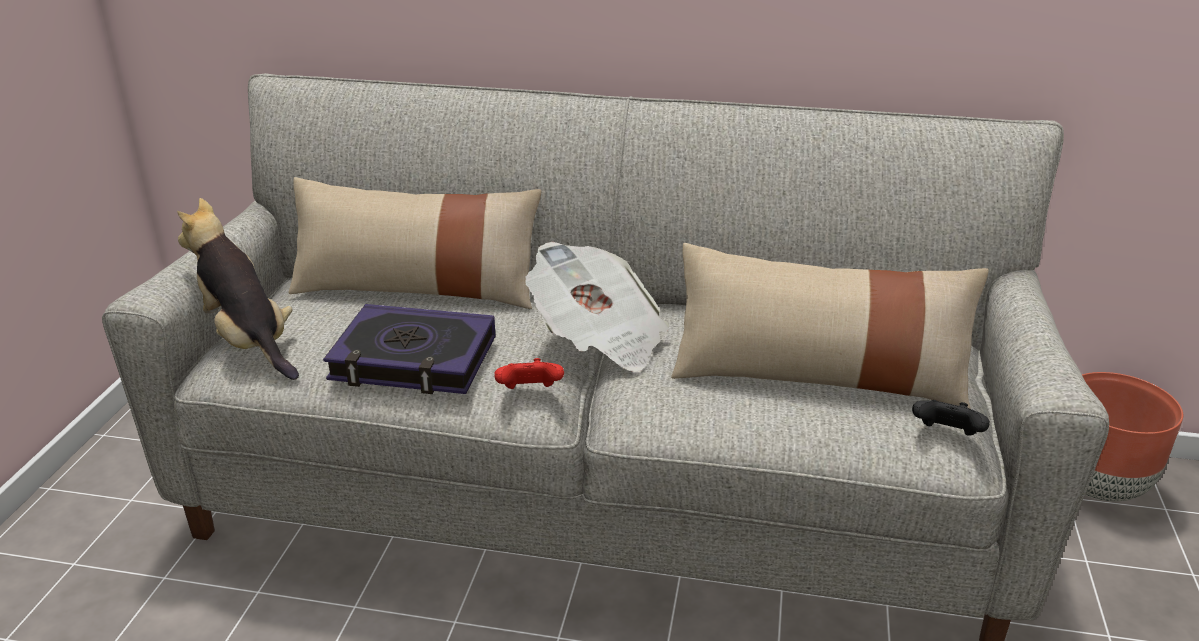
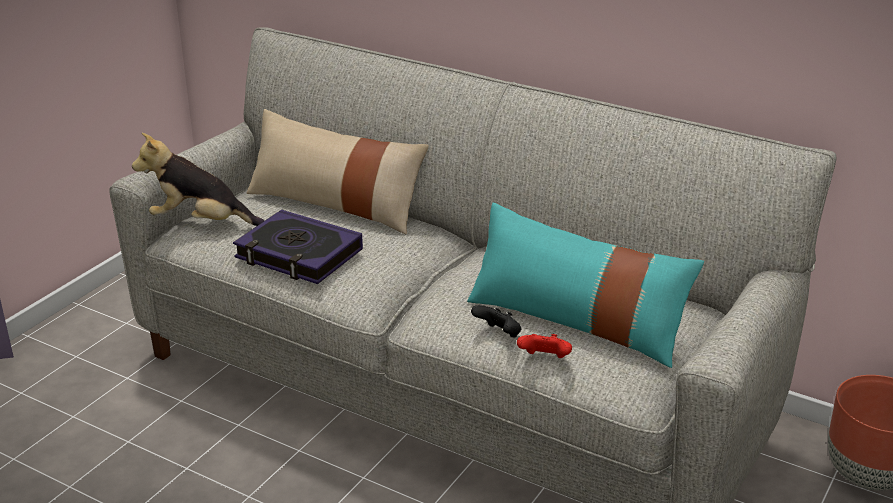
camera: 20 degrees right, 0 degrees up
(248, 342) = (201, 222): plush toy -> plush toy turned 60 degrees counterclockwise
(529, 392) = (362, 292): red game controller -> red game controller (544, 360)
(599, 338) = (437, 264): newspaper -> none
(818, 376) = (576, 321): beige pillow -> turquoise pillow
(946, 435) = (636, 381): black game controller -> black game controller (498, 334)

